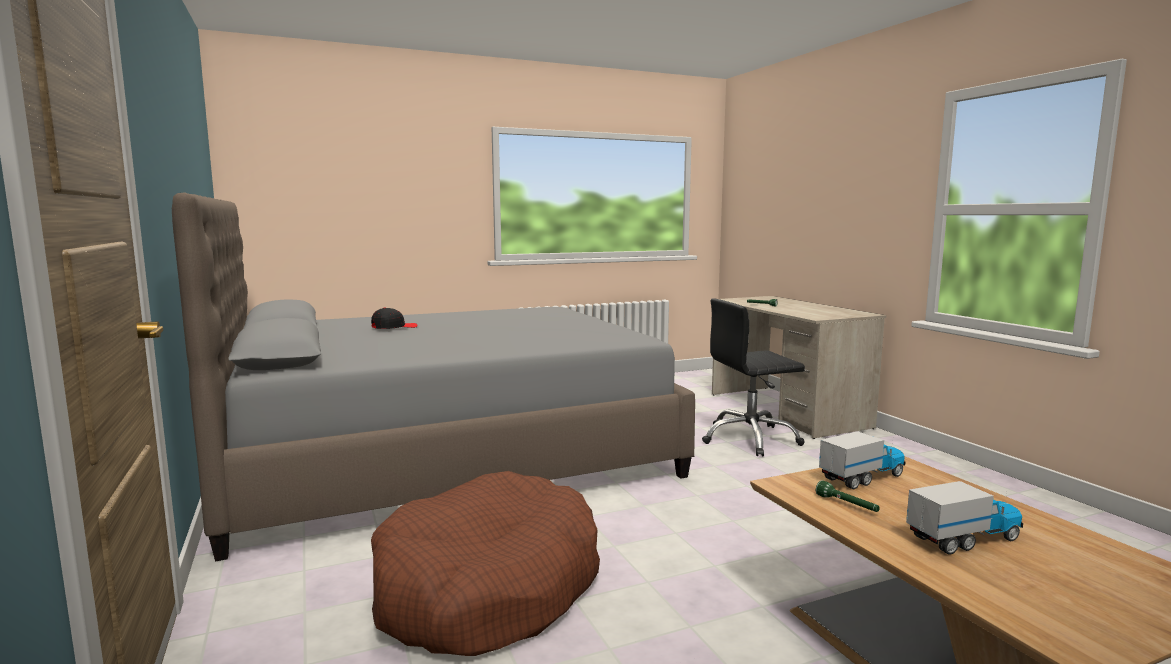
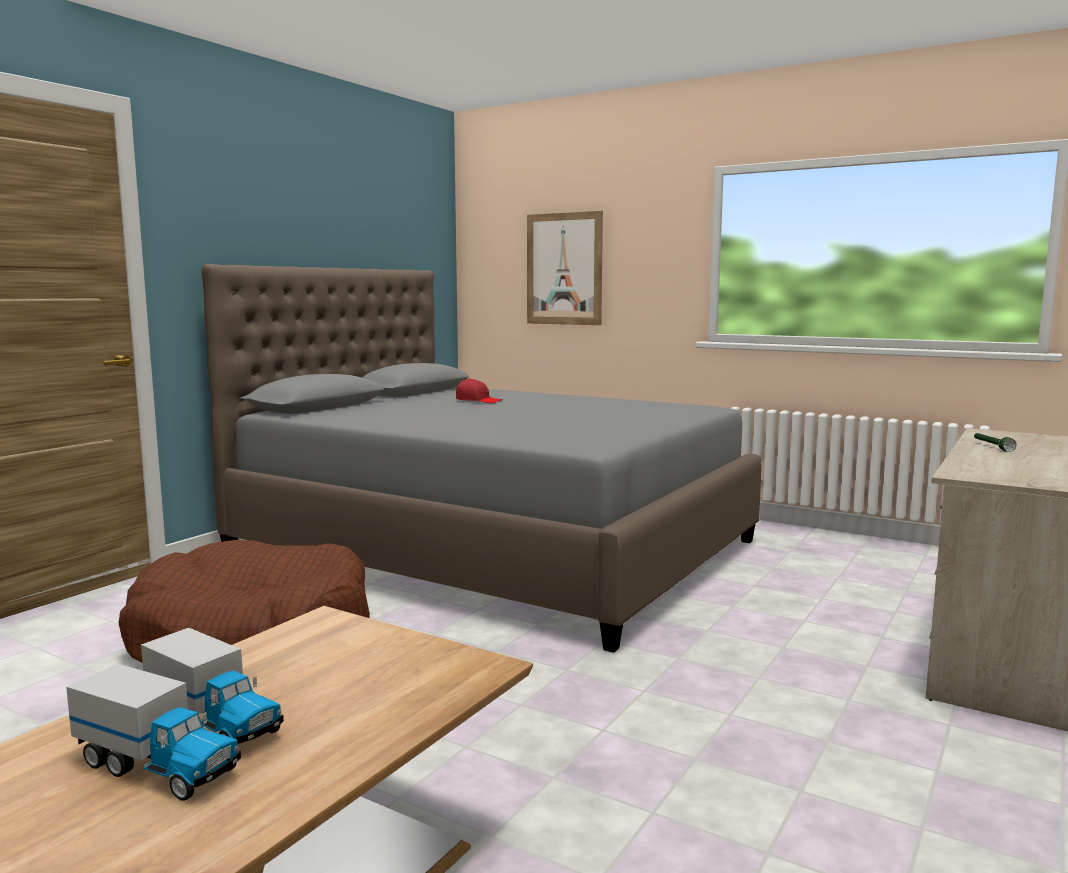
camera: 55 degrees right, 0 degrees up
(357, 202) = (564, 269): none -> picture
(394, 327) = (478, 401): black cap -> red cap
(750, 439) = (825, 658): black office chair -> none
(847, 505) = (282, 655): green flashlight -> none
(862, 477) = (393, 652): toy truck -> toy truck (158, 768)

